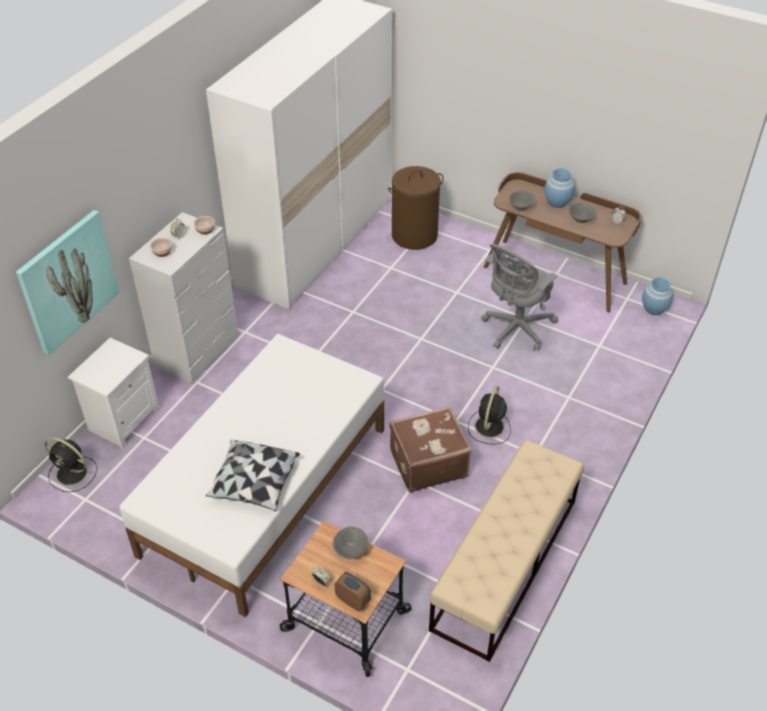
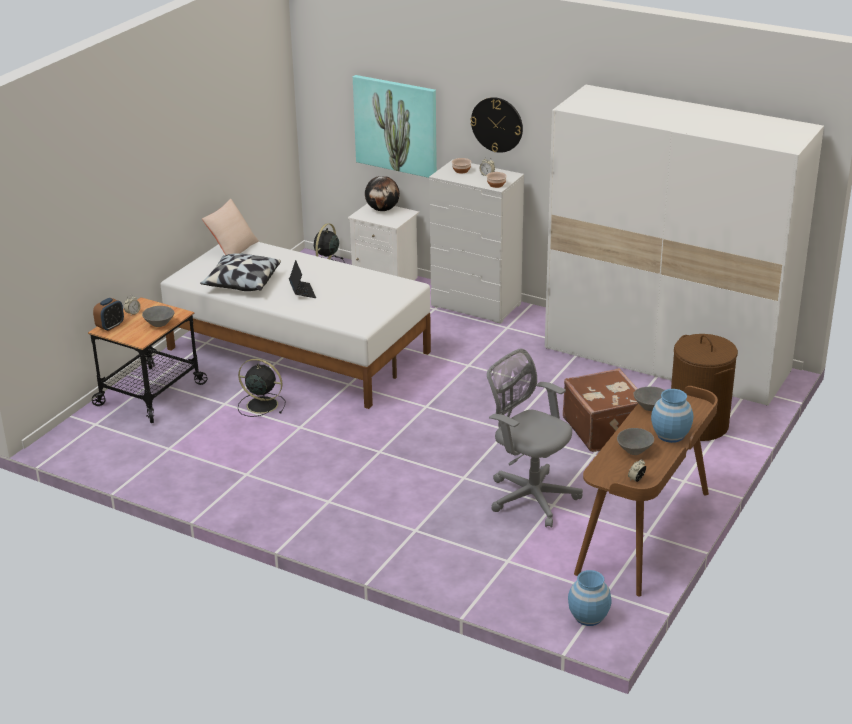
camera: 90 degrees right, 15 degrees down
(96, 366) = (382, 209): none -> globe
(148, 191) = (497, 124): none -> wall clock
(161, 500) = (232, 249): none -> beige pillow
(283, 428) = (302, 292): none -> laptop
(427, 463) = (322, 434): brown suitcase -> brown suitcase (605, 429)
(489, 427) = (369, 472): black fan -> black fan (260, 405)
(505, 564) = (190, 477): beige bench -> none

